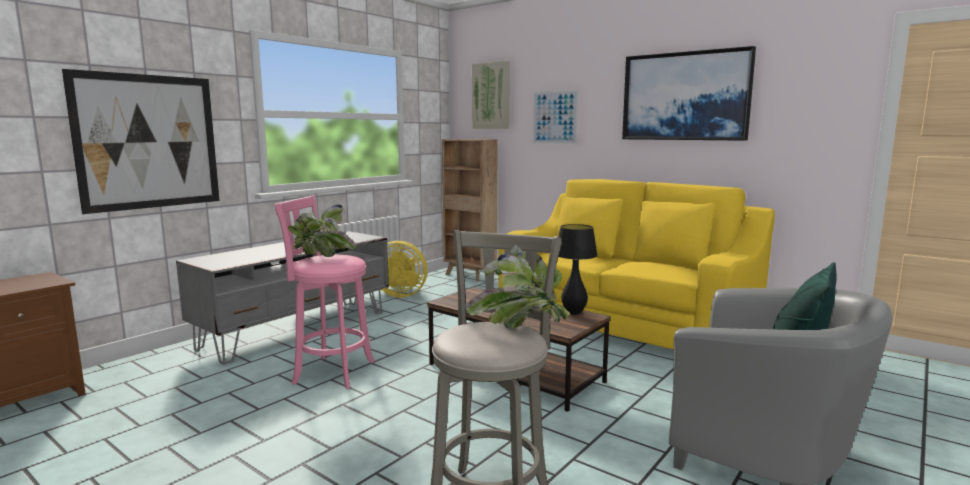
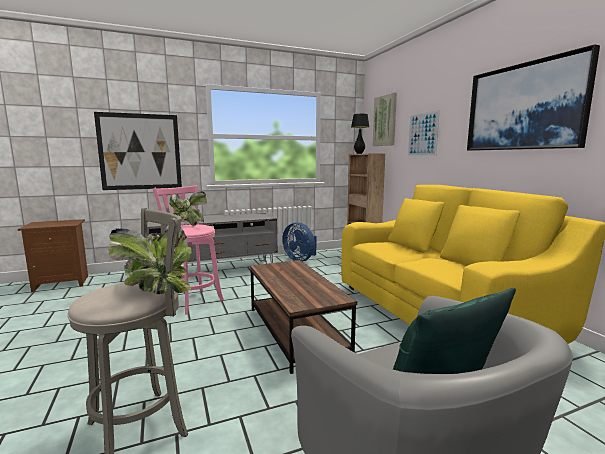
camera: 30 degrees right, 0 degrees up
(400, 294) = (300, 259): yellow fan -> blue fan
(574, 313) = (332, 292): black table lamp -> black table lamp (359, 153)

